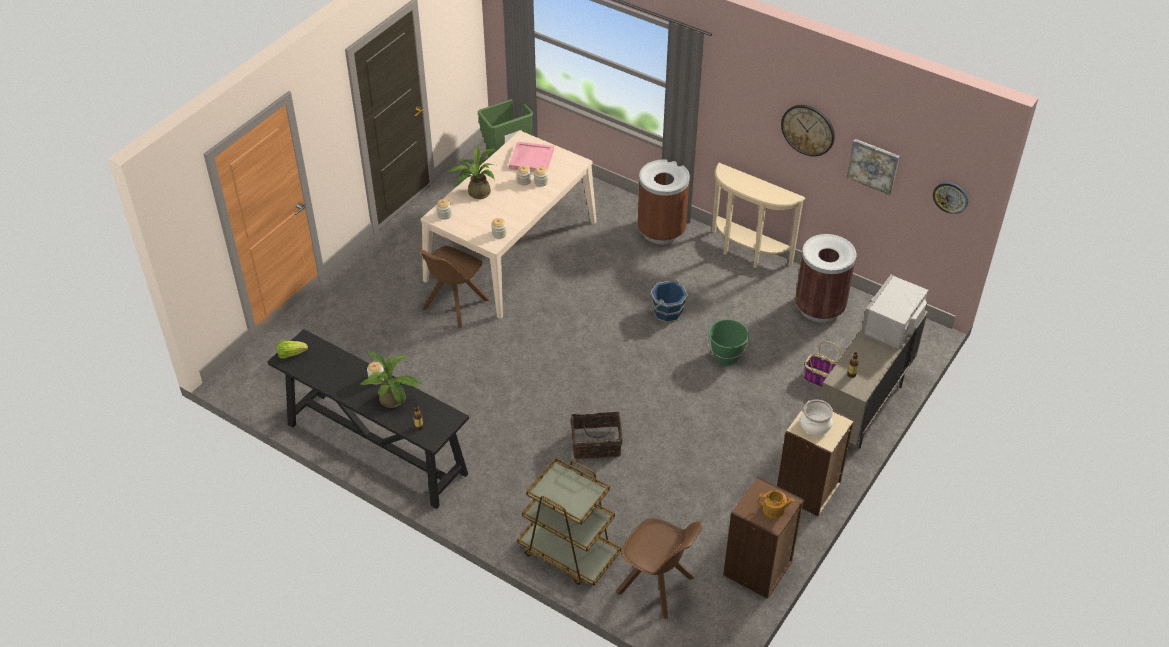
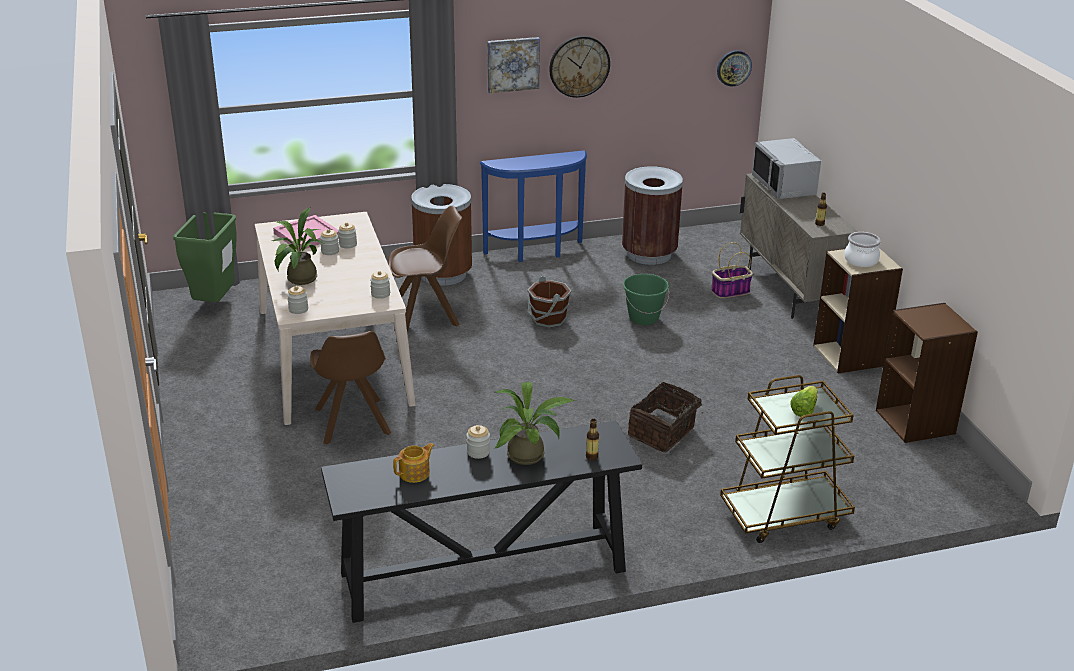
camera: 50 degrees left, 15 degrees down
(291, 354) = (349, 492): lettuce -> lettuce (804, 410)
(657, 586) = (882, 484): brown chair -> brown chair (426, 316)
(667, 312) = (548, 319): blue bucket -> brown bucket
(747, 253) = (536, 252): beige console table -> blue console table
(774, 509) = (943, 319): teapot -> teapot (415, 473)
(873, 165) = (653, 73): picture -> picture (513, 64)

